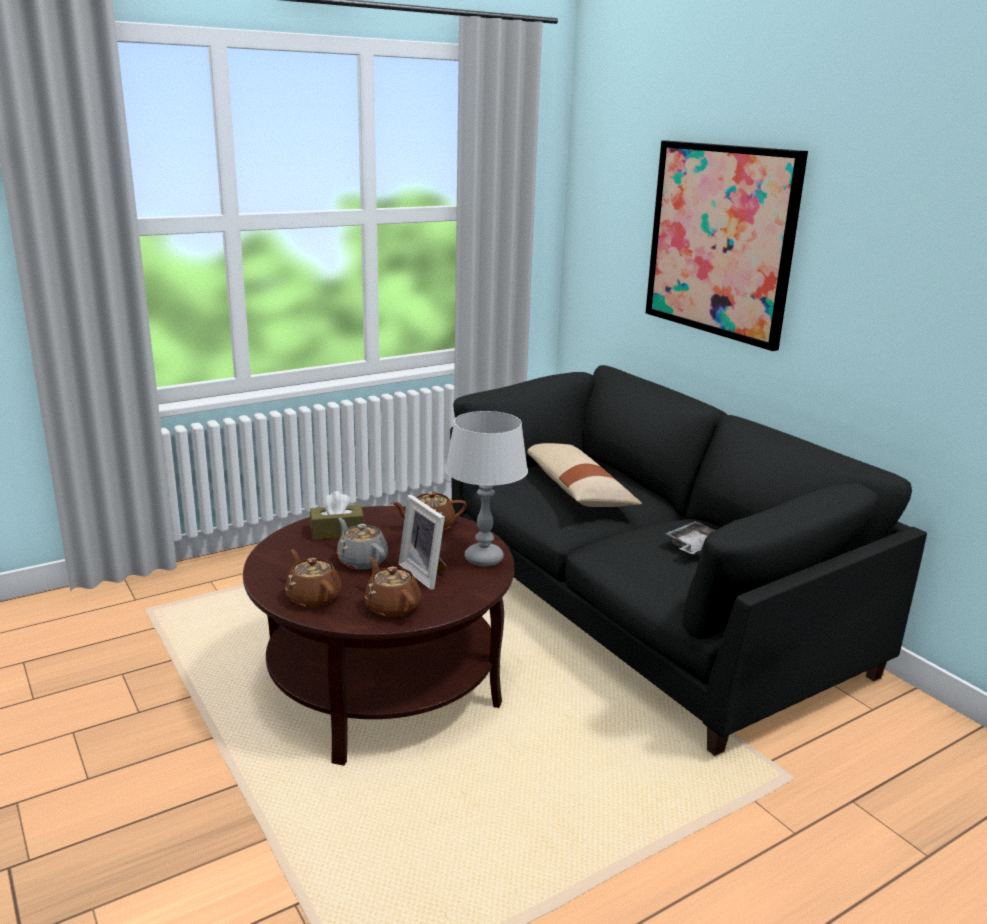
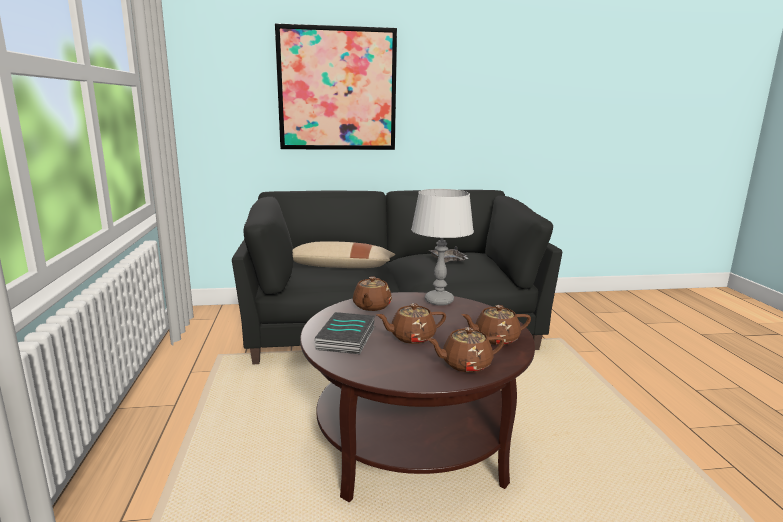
camera: 65 degrees left, 5 degrees down
(337, 531) = (347, 338): brown tissue box -> book
(362, 560) = (411, 337): grey teapot -> brown teapot
(426, 573) = (450, 320): picture frame -> none

